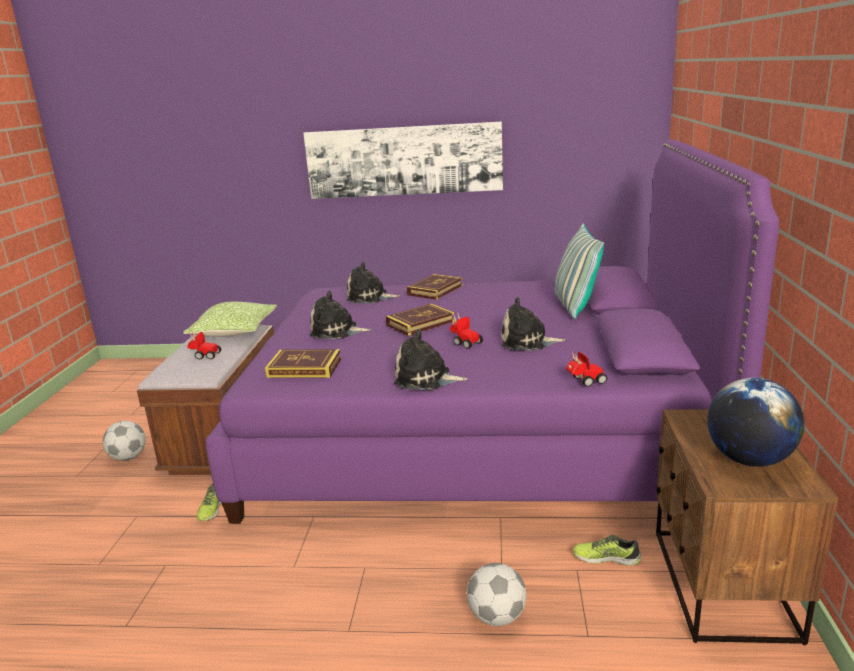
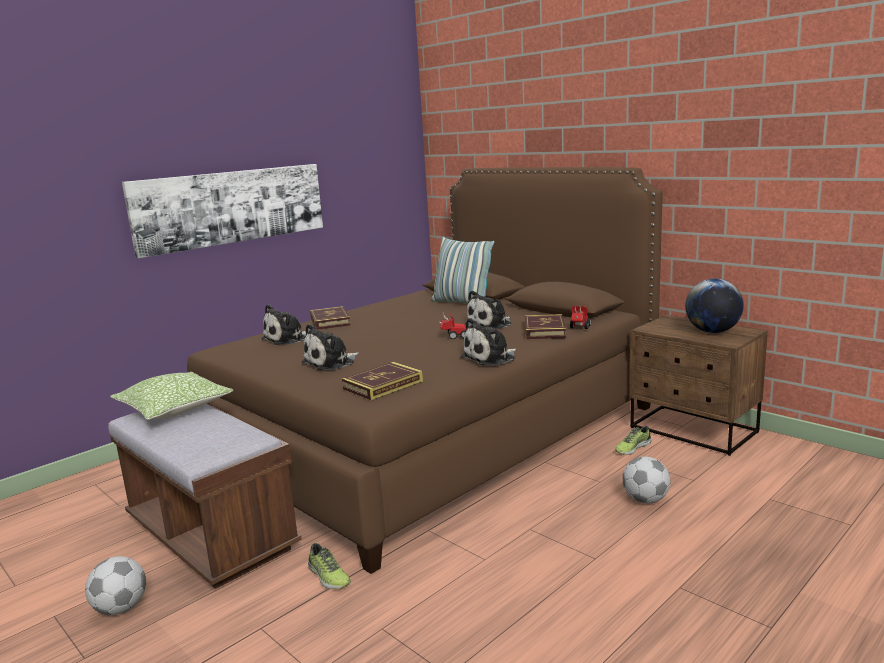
camera: 50 degrees left, 5 degrees down
(204, 356) = (205, 431): toy car -> none
(420, 323) = (387, 338): book -> book (544, 330)
(478, 435) = (433, 433): purple bed -> brown bed

